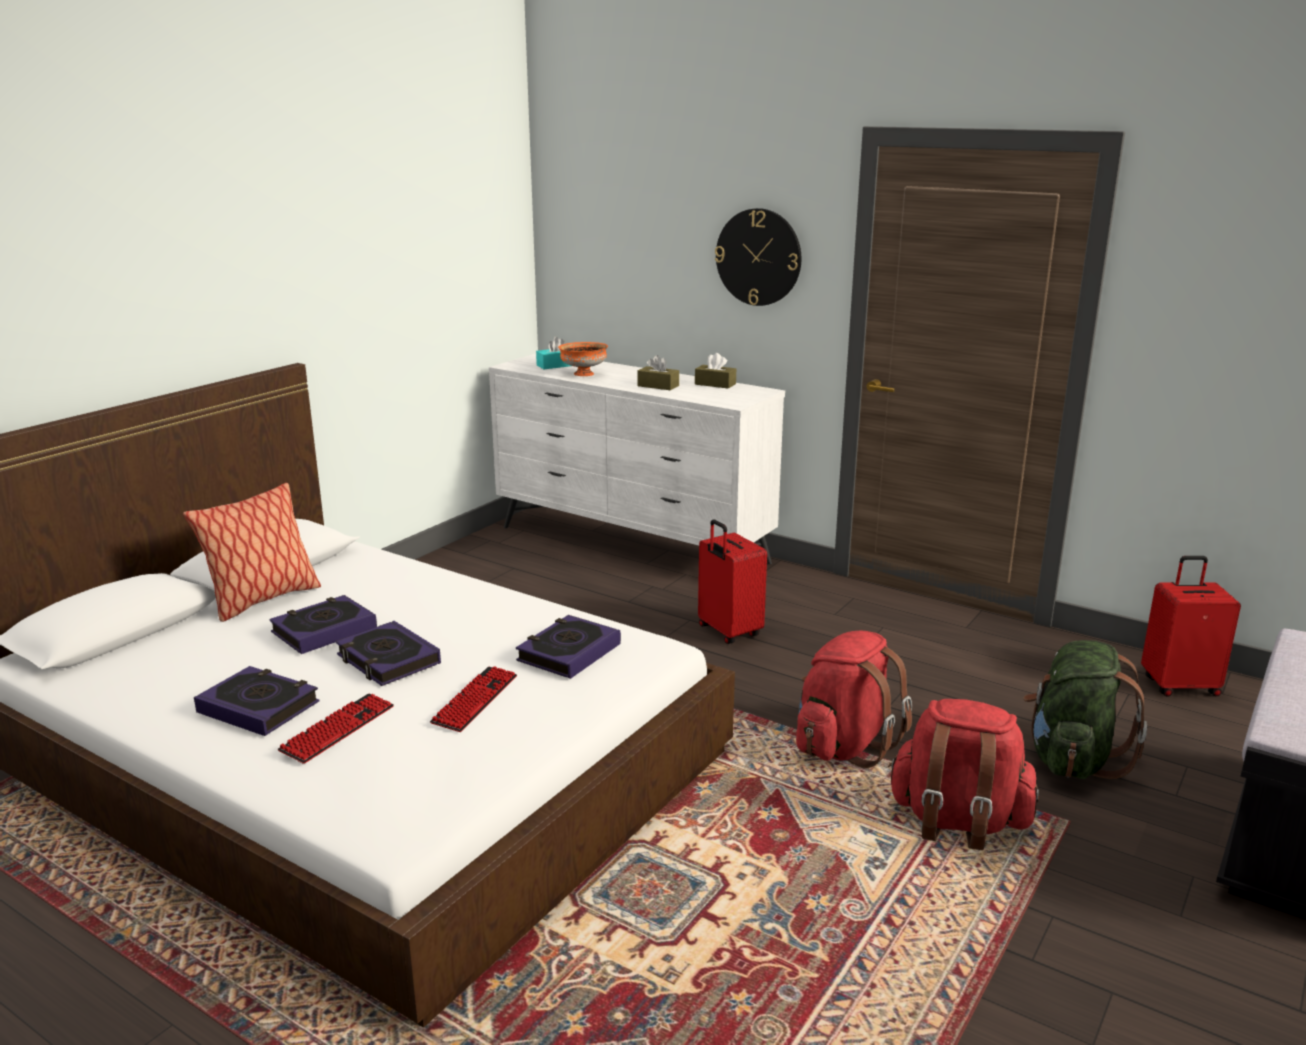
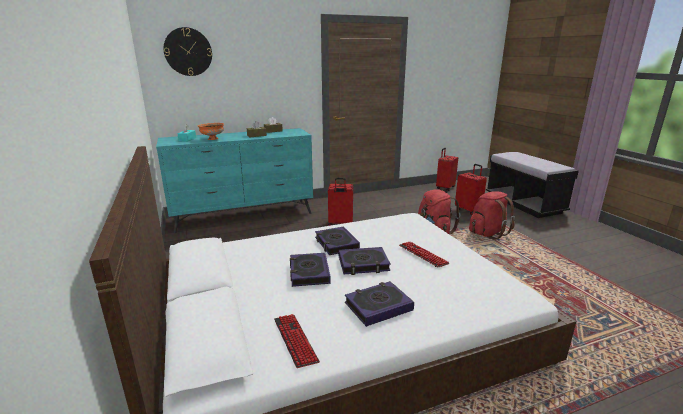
camera: 55 degrees left, 0 degrees up
(263, 600) = (242, 282): pillow -> none
(338, 729) = (425, 289): keyboard -> keyboard (295, 340)
(568, 653) = (399, 230): book -> book (336, 244)
(632, 545) = (244, 216): white dresser -> turquoise dresser
(758, 257) = (279, 72): wall clock -> wall clock (188, 52)
(1071, 759) = (468, 210): green backpack -> red suitcase

